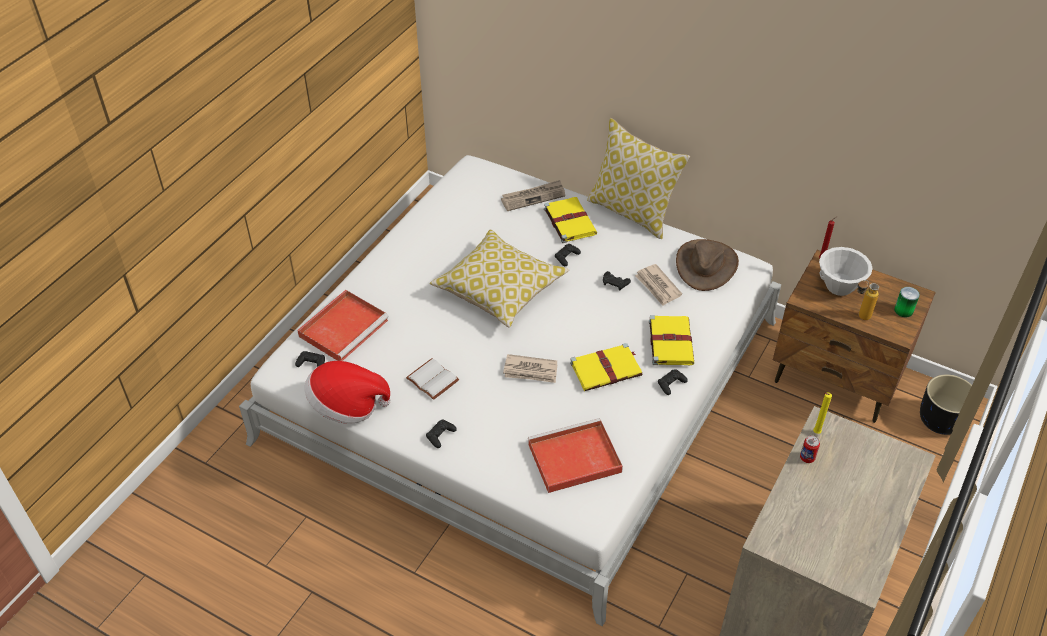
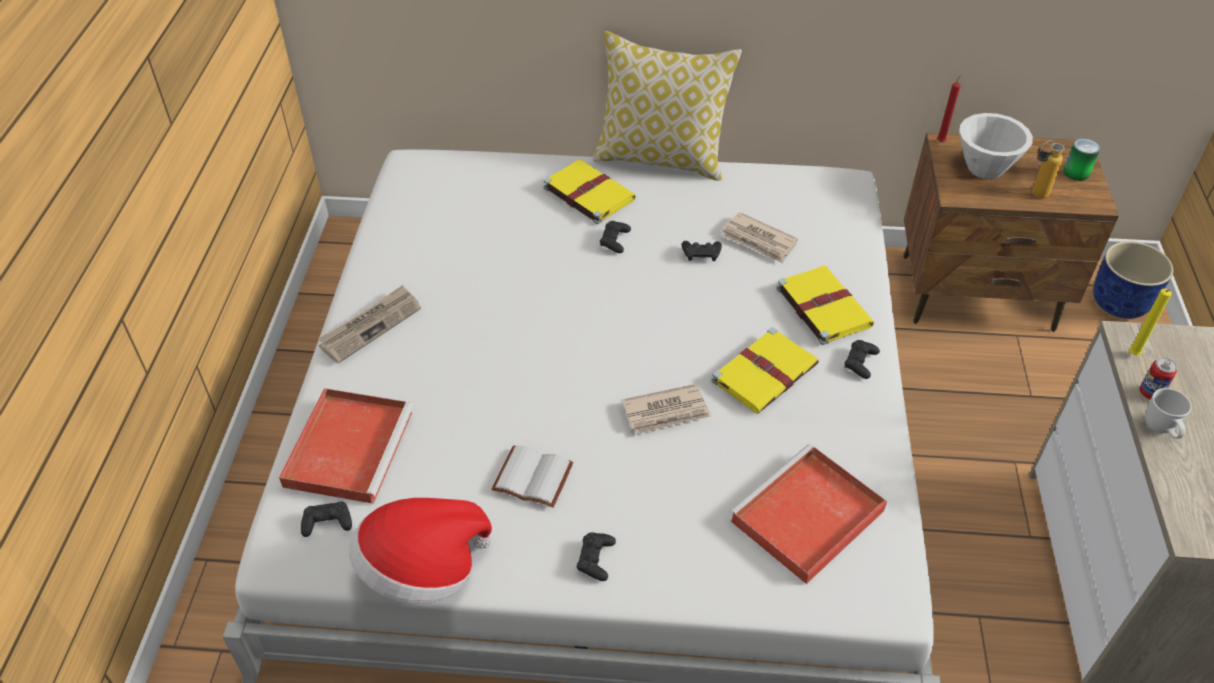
camera: 25 degrees left, 0 degrees up
(500, 289) = (551, 313): pillow -> none
(533, 197) = (519, 177): newspaper -> newspaper (370, 326)
(706, 265) = (799, 195): brown hat -> none
(794, 481) = (1161, 431): none -> white mug
(941, 421) = (1120, 303): black planter -> blue planter

